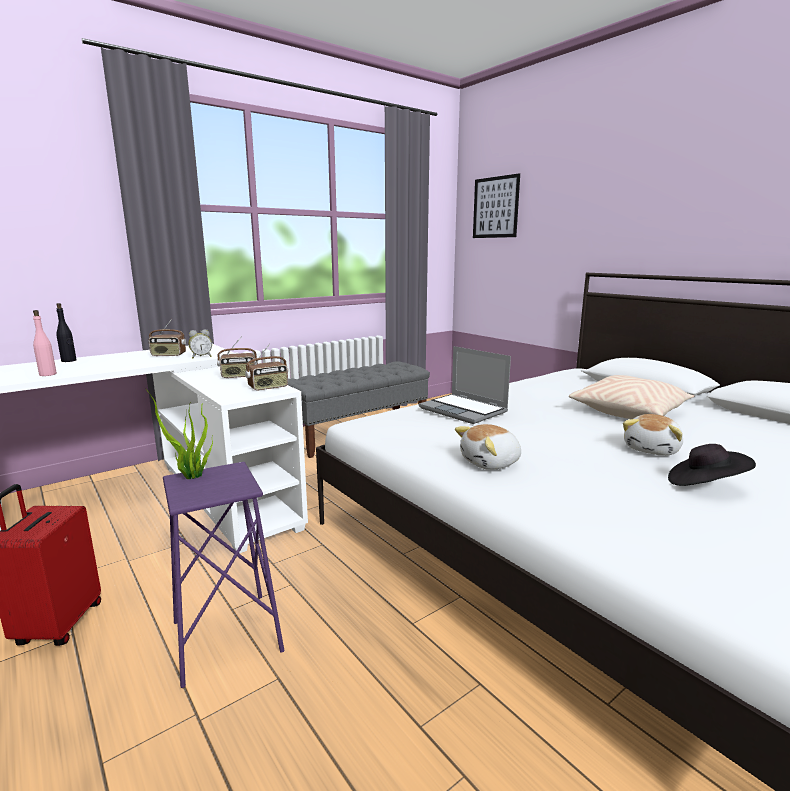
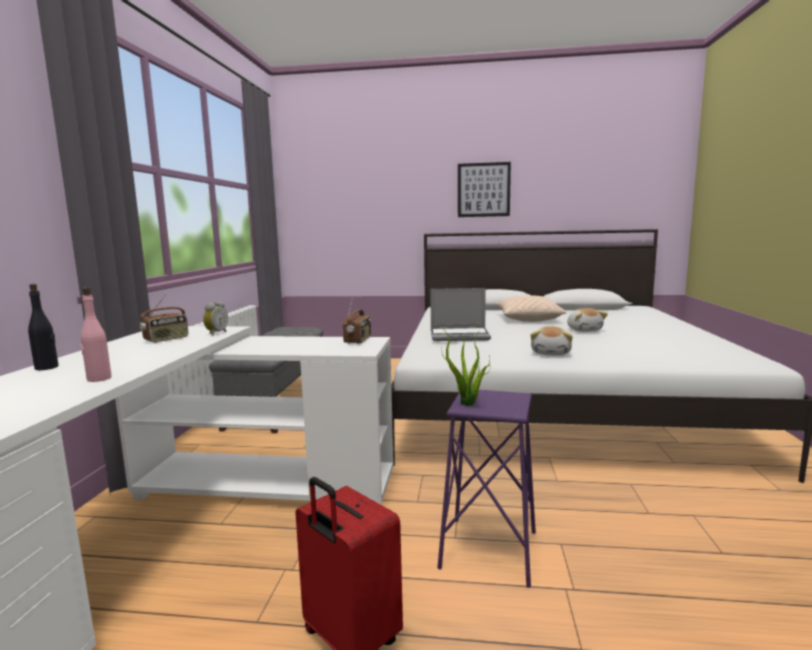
camera: 45 degrees left, 5 degrees down
(238, 376) = (295, 341): radio -> none
(495, 207) = (325, 183): picture -> picture (483, 190)
(704, 485) = (636, 336): black hat -> none

